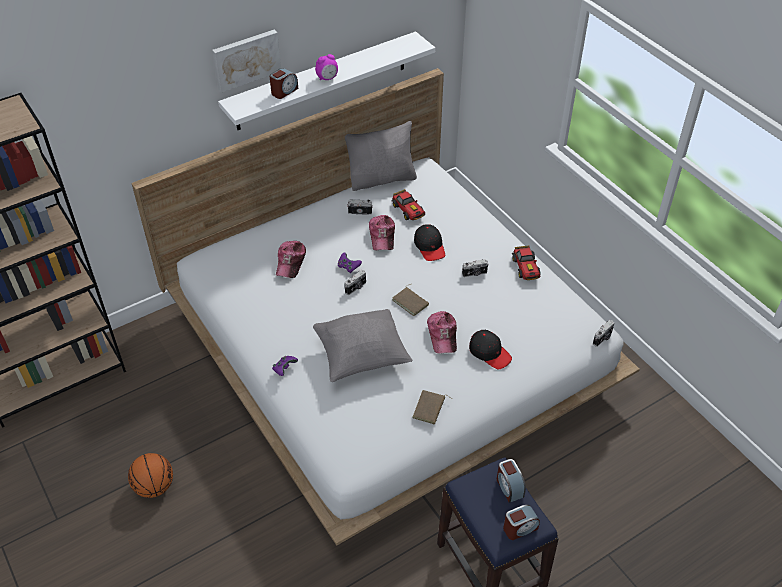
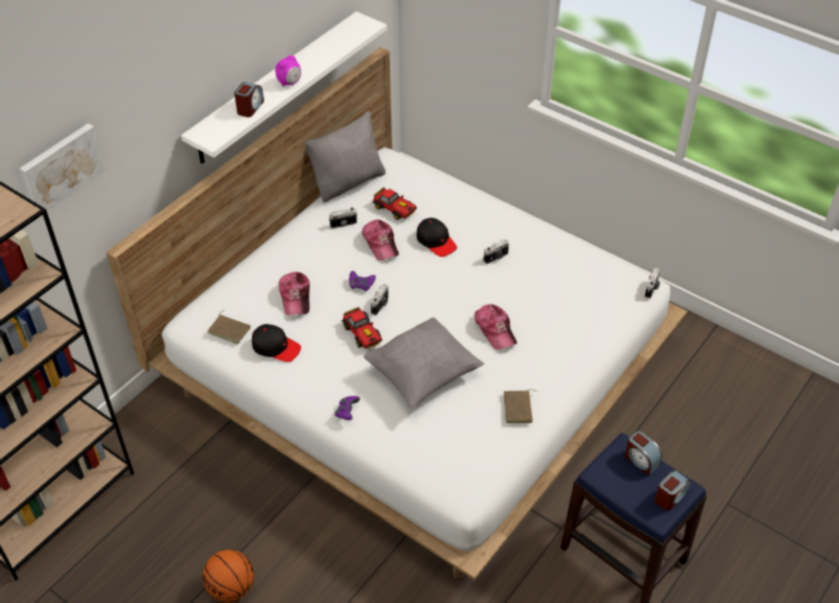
camera: 20 degrees left, 0 degrees up
(246, 59) = (204, 80): picture -> picture (61, 167)
(411, 302) = (446, 304): brown book -> brown book (230, 329)
(489, 353) = (550, 334): black cap -> black cap (276, 347)
(526, 269) = (544, 239): toy car -> toy car (362, 334)

